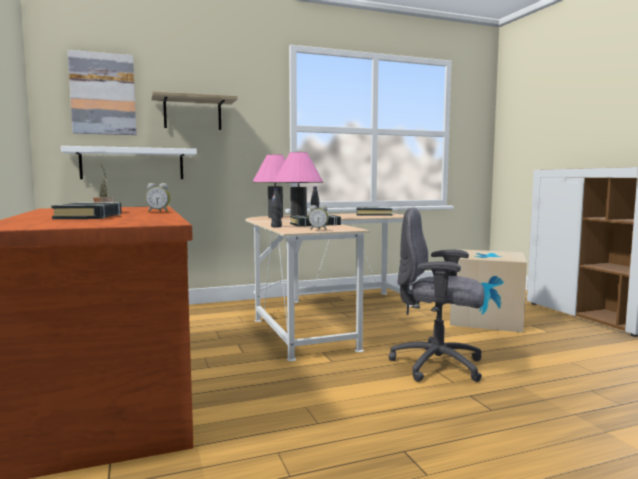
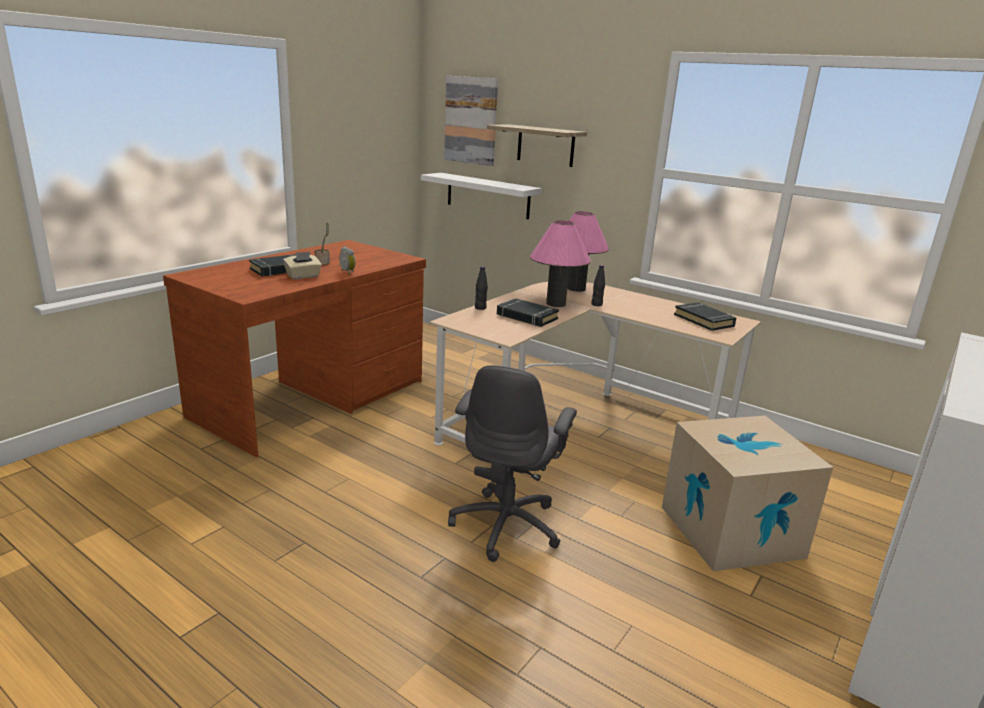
camera: 55 degrees right, 15 degrees up
(137, 215) = (303, 276): none -> beige tissue box
(318, 229) = (479, 326): alarm clock -> none
(439, 366) = (507, 525): grey office chair -> grey office chair turned 150 degrees counterclockwise

